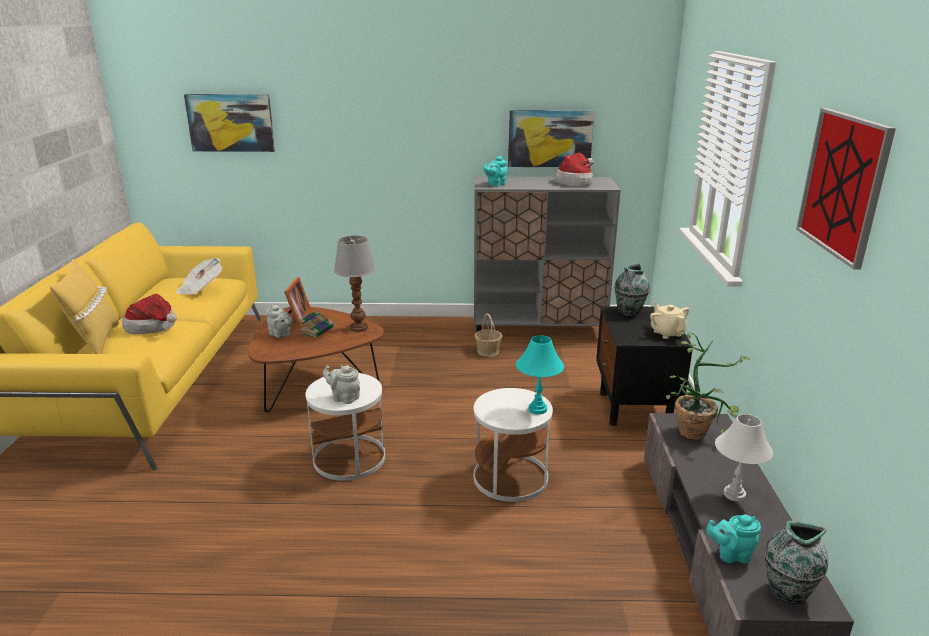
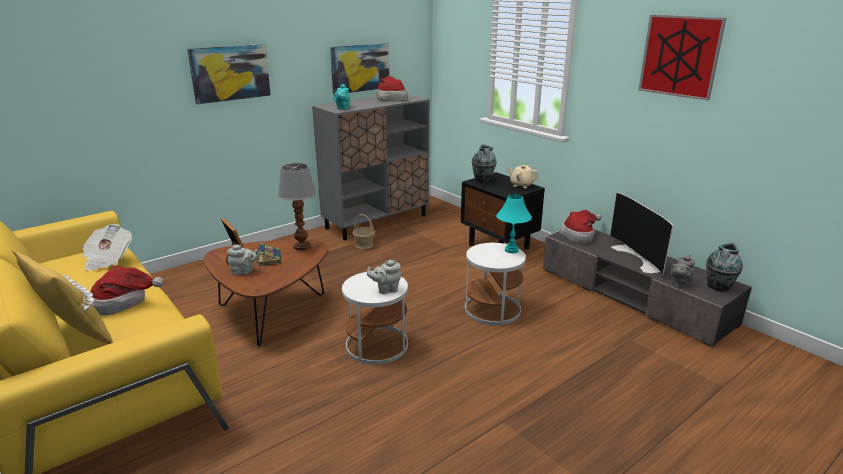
camera: 40 degrees left, 0 degrees up
(231, 122) = (67, 81): picture -> picture (230, 73)
(697, 430) = (579, 236): potted plant -> hat
(731, 554) = (679, 283): turquoise teapot -> grey teapot
(734, 494) = (639, 258): white table lamp -> television

